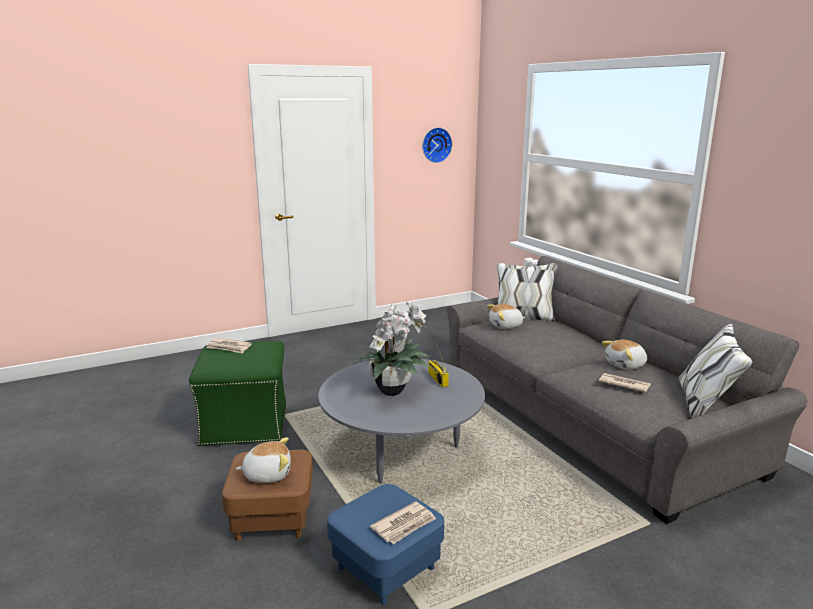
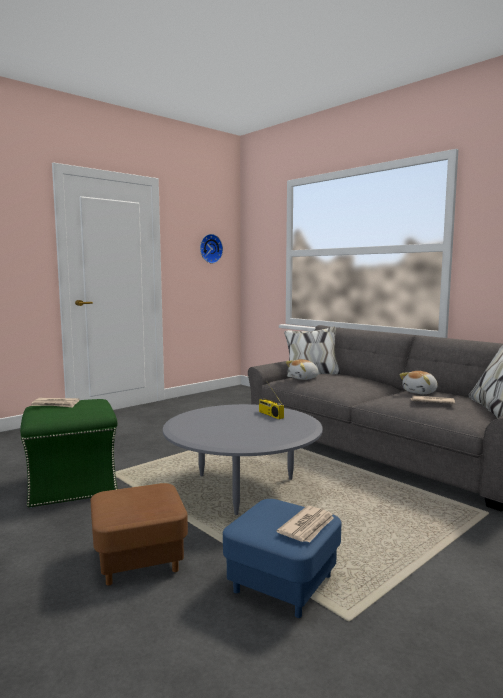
camera: 15 degrees left, 10 degrees down
(267, 474) = (138, 505): plush toy -> none
(394, 390) = (237, 424): potted plant -> none

